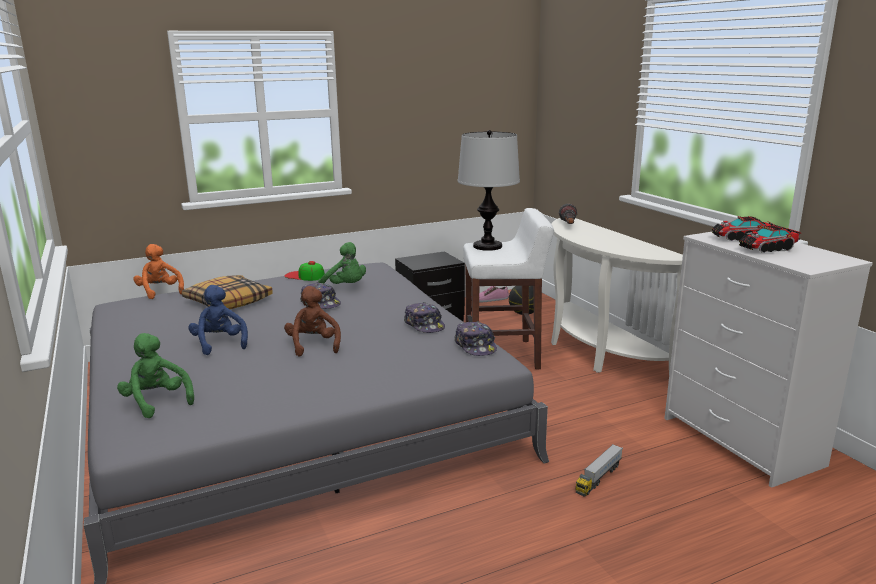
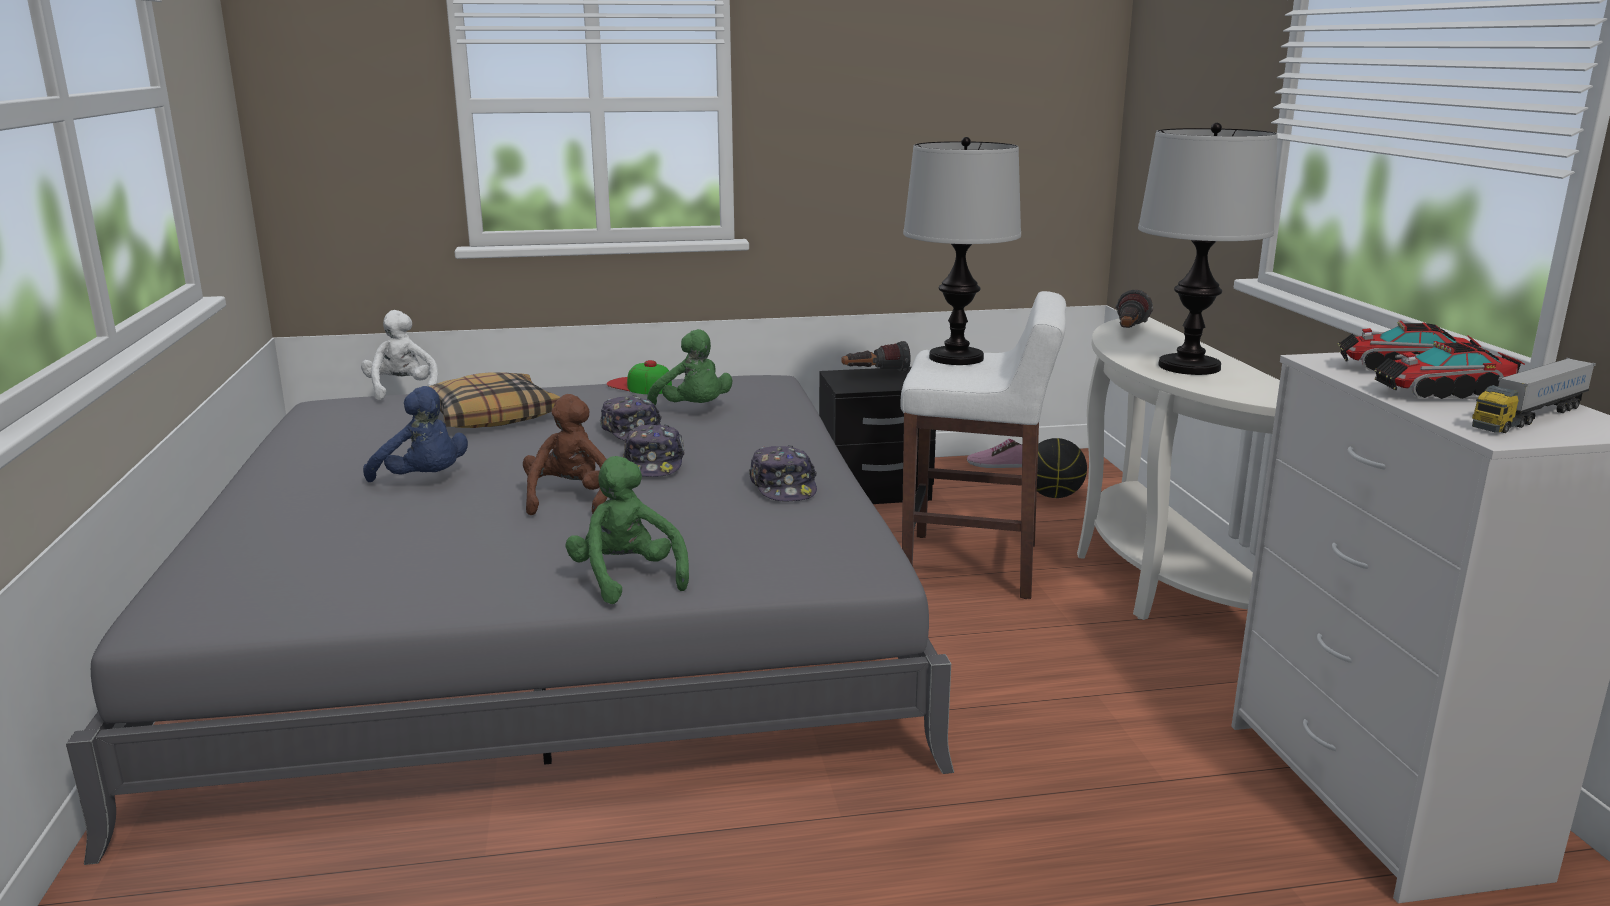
camera: 15 degrees right, 0 degrees up
(157, 402) = (262, 560): green plush toy -> green plush toy (627, 578)
(160, 292) = (402, 391): orange plush toy -> white plush toy
(219, 344) = (424, 480): blue plush toy -> blue plush toy turned 135 degrees clockwise
(426, 257) = (875, 373): none -> flashlight
(475, 346) = (847, 534): cap -> cap (654, 464)
(598, 478) = (1034, 819): toy truck -> toy truck (1529, 417)
(611, 242) = (1190, 366): none -> table lamp

